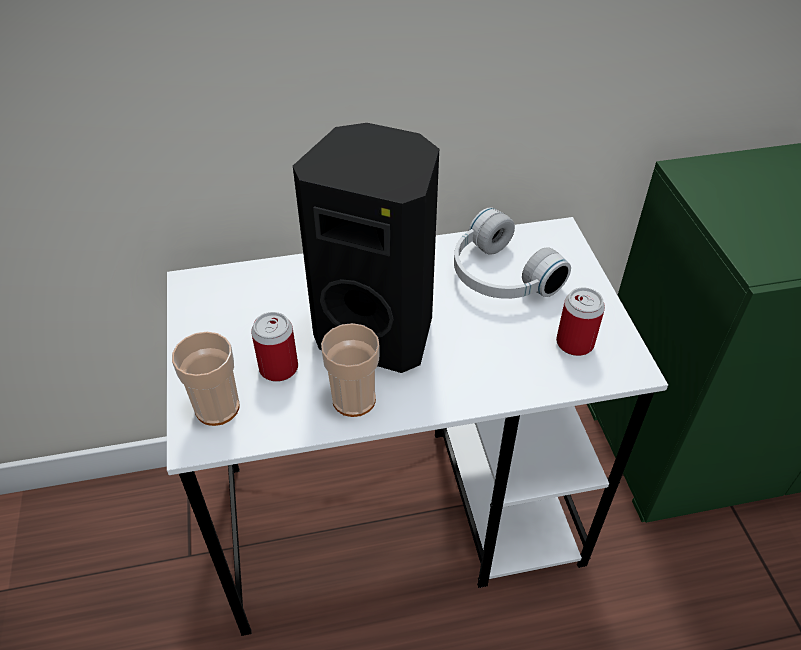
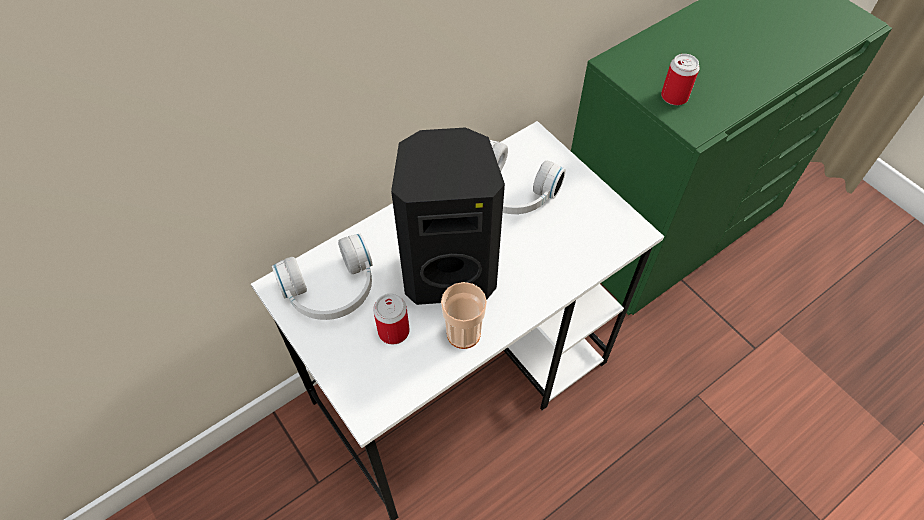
camera: 25 degrees left, 10 degrees up
(217, 408) = (367, 382): cup -> none
(241, 306) = (332, 291): none -> white headphones
(575, 343) = (590, 227): can -> can (674, 96)

